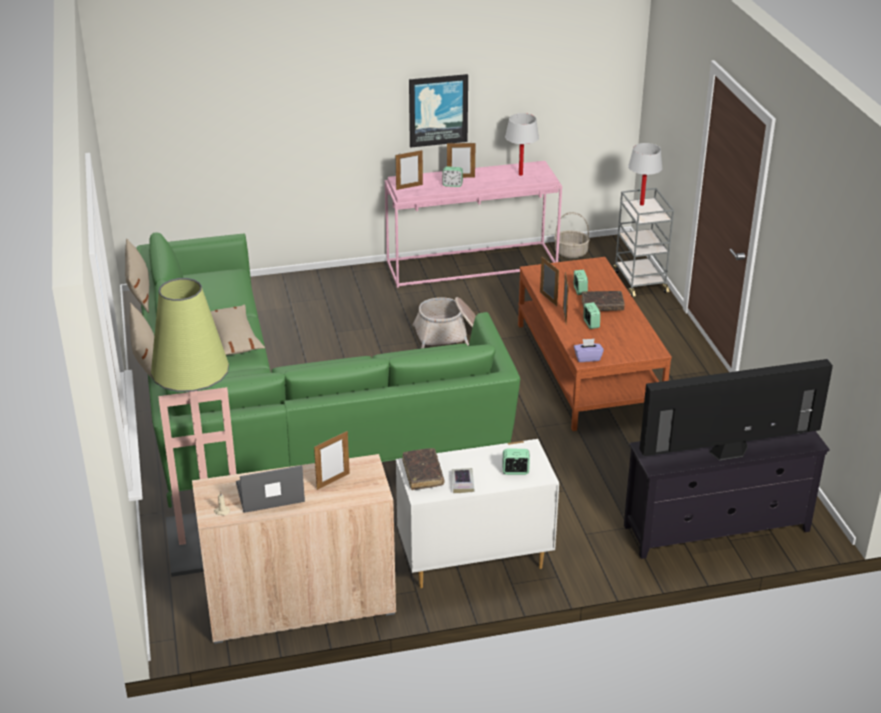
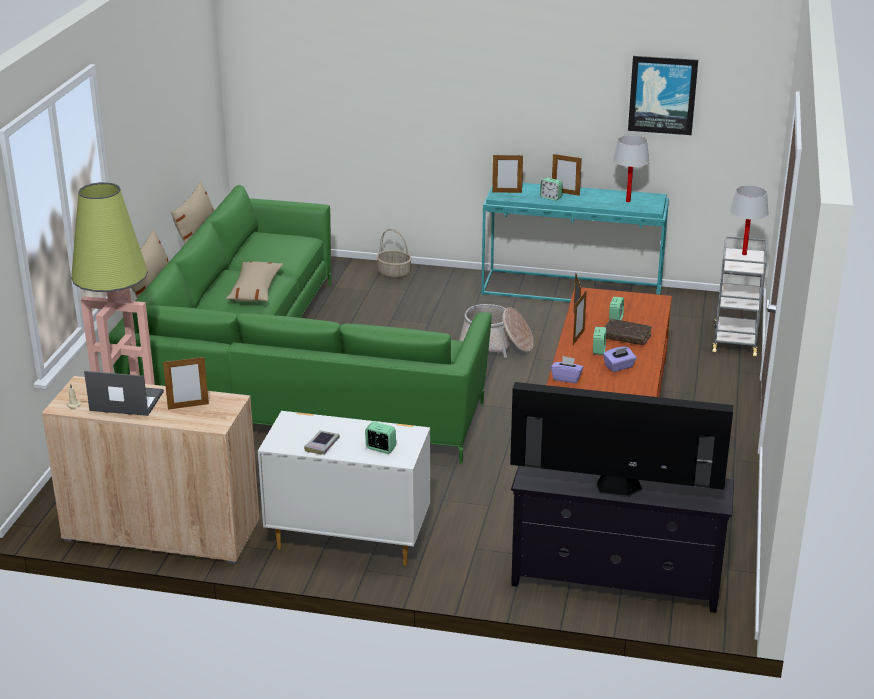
camera: 25 degrees right, 5 degrees down
(423, 473) = (293, 428): brown book -> none
(438, 110) = (552, 119): picture -> picture (662, 95)
(472, 264) = (573, 290): pink console table -> turquoise console table
(571, 253) = (684, 301): basket -> basket (394, 273)
(620, 335) = (619, 367): none -> purple tissue box

